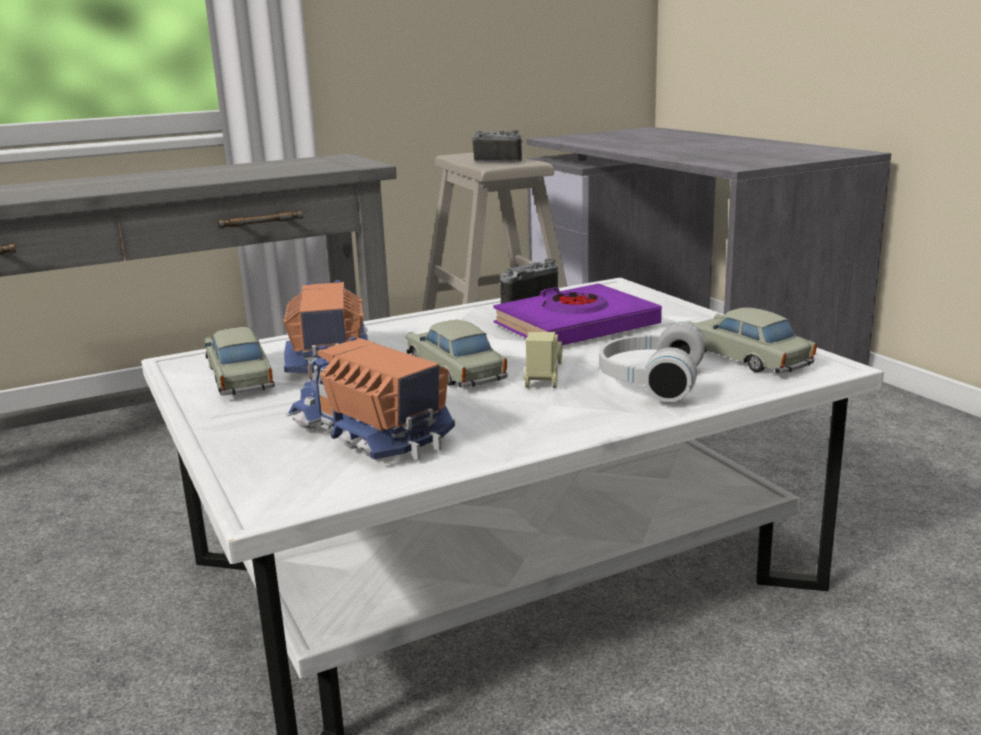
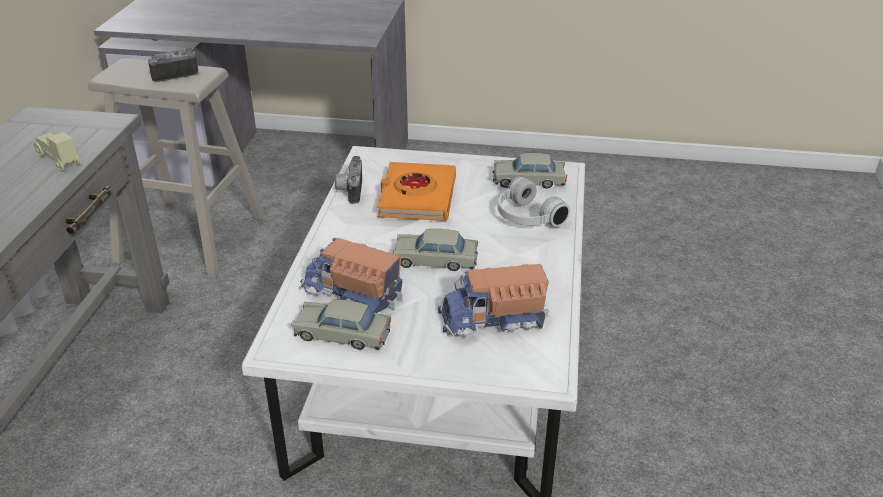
camera: 55 degrees left, 15 degrees up
(543, 375) = (477, 239): beige toy car -> beige toy car (58, 160)
(575, 326) = (417, 197): purple book -> orange book

